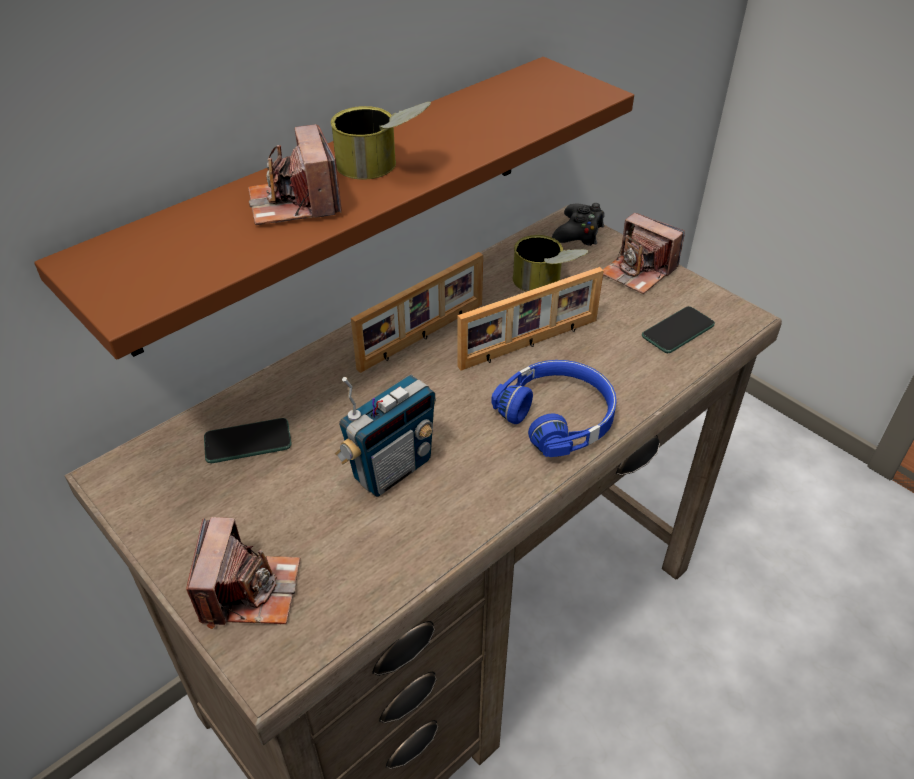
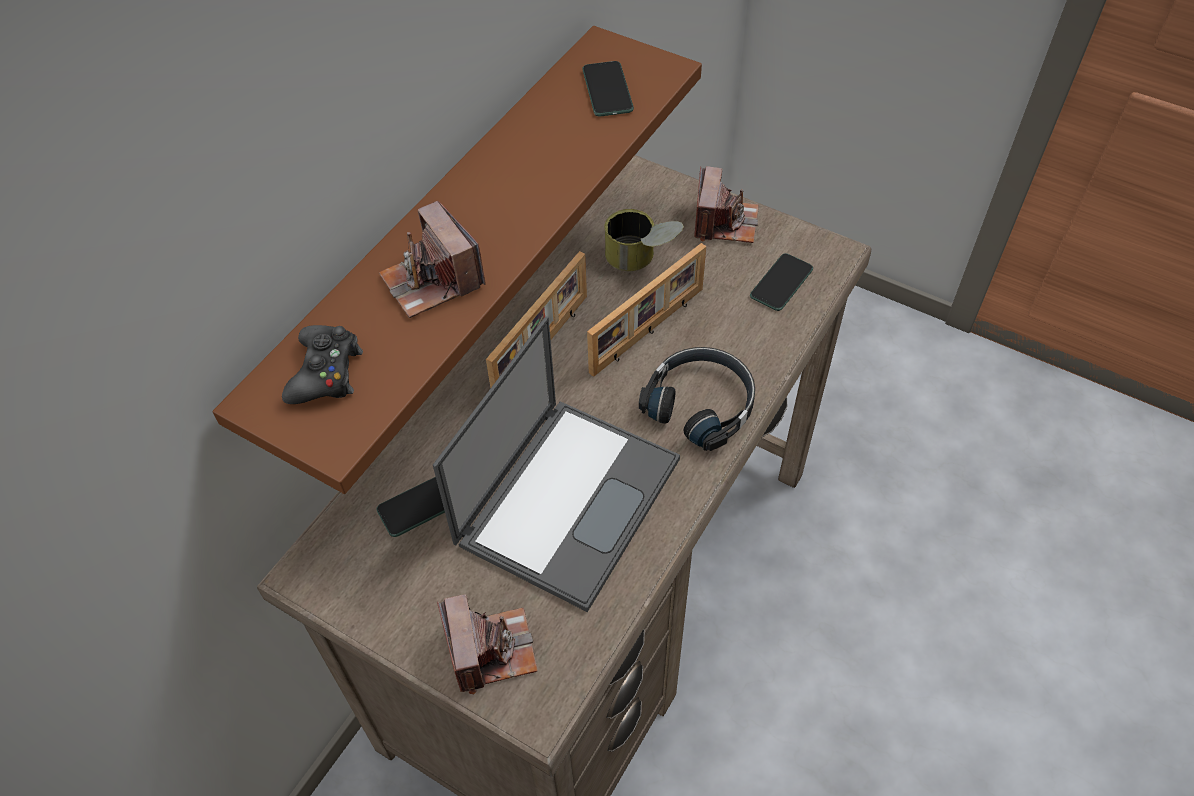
camera: 15 degrees left, 10 degrees up
(383, 168) = (497, 216): can -> none
(391, 469) = (569, 498): radio -> laptop
(534, 99) = (607, 90): none -> phone
(558, 416) = (701, 404): blue headphones -> black headphones
(579, 232) = (652, 186): black game controller -> black game controller (326, 372)
(638, 272) = (724, 222): camera -> camera turned 105 degrees counterclockwise

